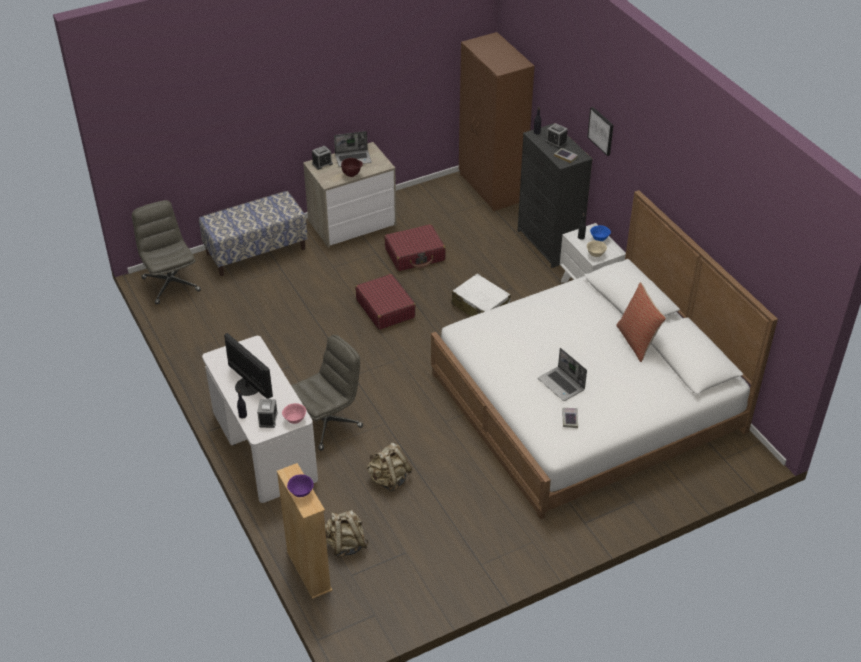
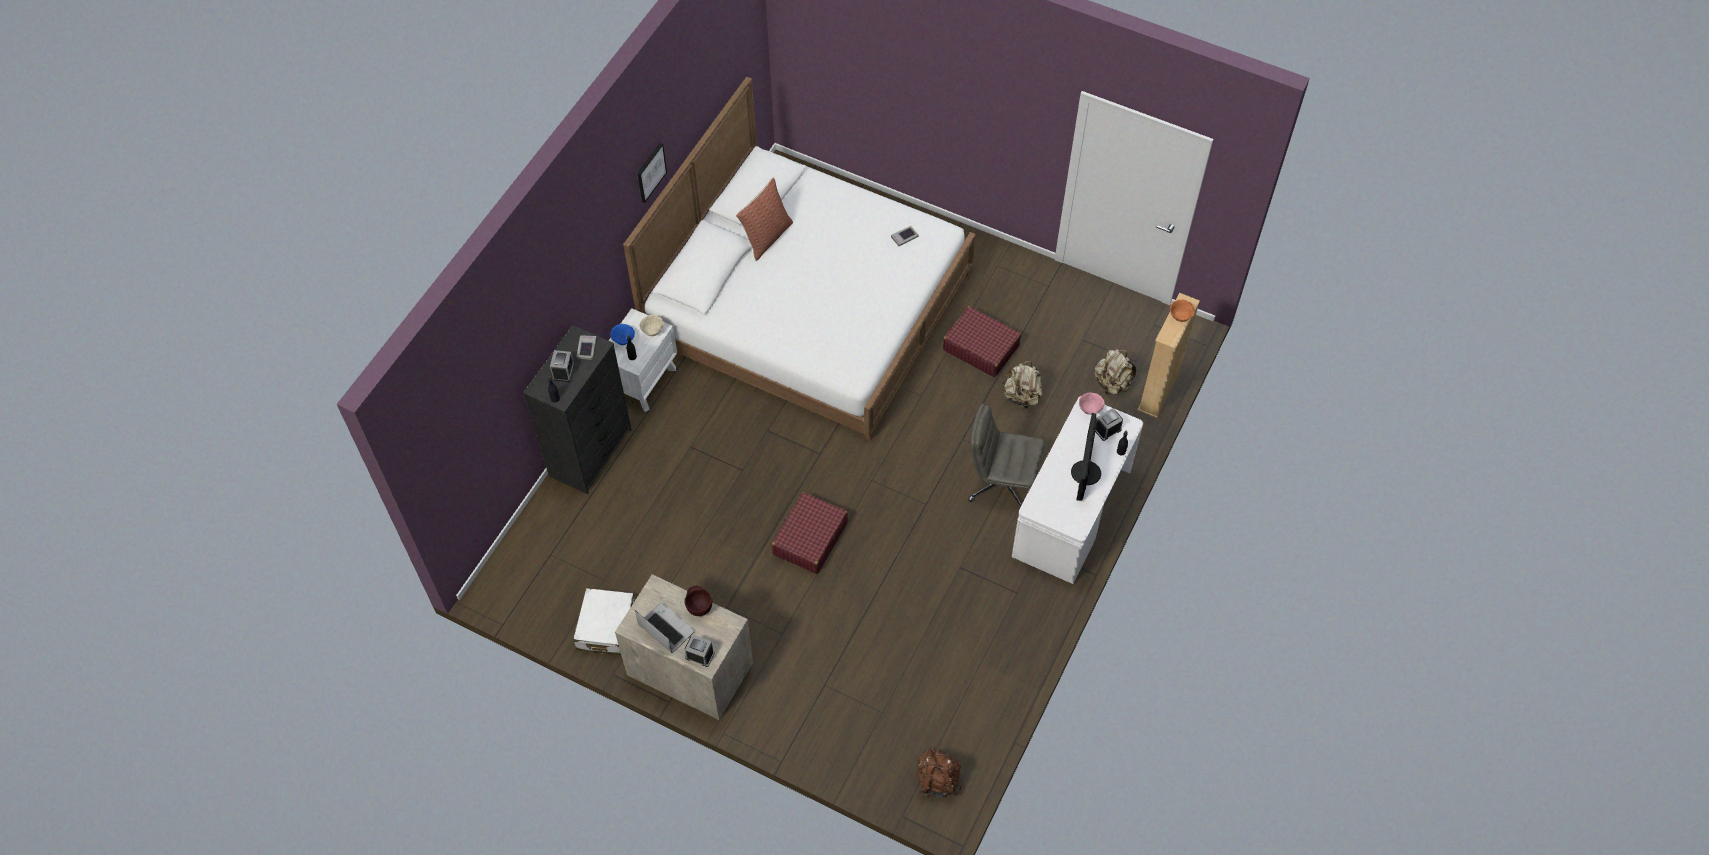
camera: 125 degrees left, 15 degrees up
(170, 284) = (937, 780): grey office chair -> brown backpack
(256, 251) = (815, 733): bench -> none
(301, 493) = (1180, 316): purple bowl -> orange bowl
(415, 255) = (701, 566): red suitcase -> red suitcase (981, 347)
(480, 306) = (741, 457): white suitcase -> white suitcase (606, 627)
(491, 188) = (520, 565): brown wardrobe -> none
(562, 384) = (868, 262): laptop -> none
(601, 130) = (569, 289): picture -> picture (650, 172)

